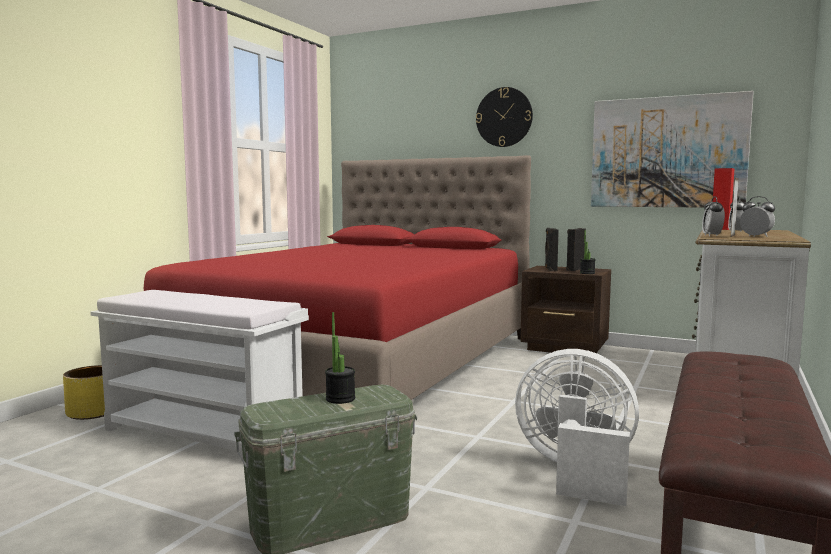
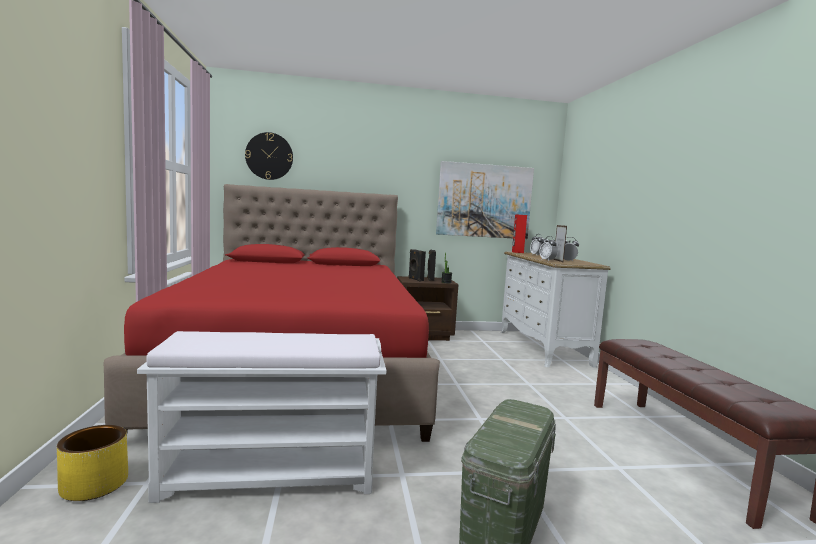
camera: 35 degrees left, 0 degrees up
(340, 399) = (514, 420): potted plant -> none
(504, 117) = (373, 163): wall clock -> wall clock (269, 156)
(575, 472) = (567, 431): white fan -> none

